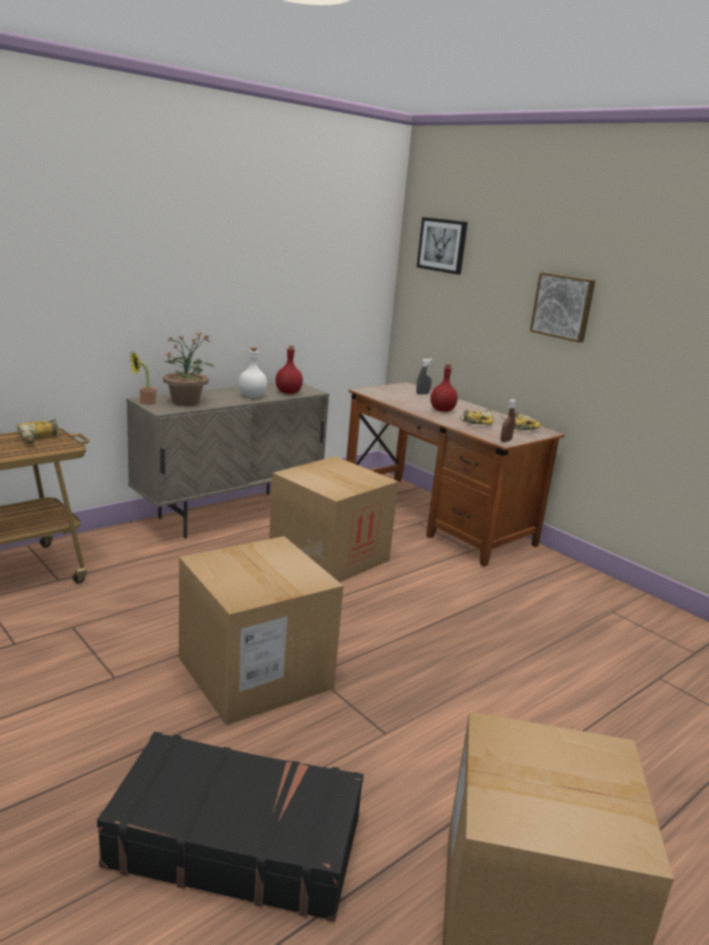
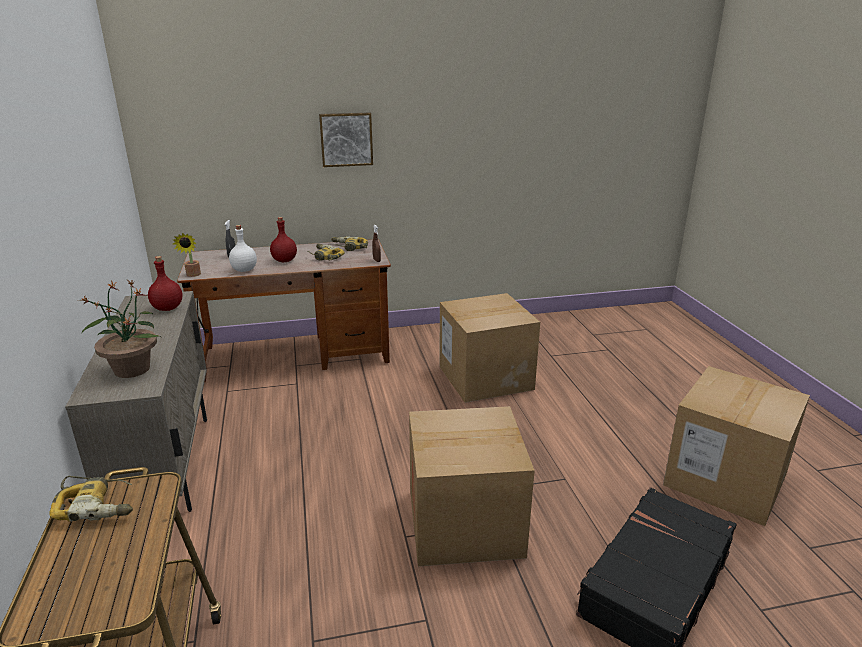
camera: 60 degrees left, 5 degrees up
(144, 403) = (103, 396): potted plant -> potted plant (192, 275)
(252, 396) = (155, 328): white bottle -> white bottle (244, 270)
(329, 556) = (312, 429): cardboard box -> cardboard box (485, 377)
(442, 245) = (188, 106): picture -> none

